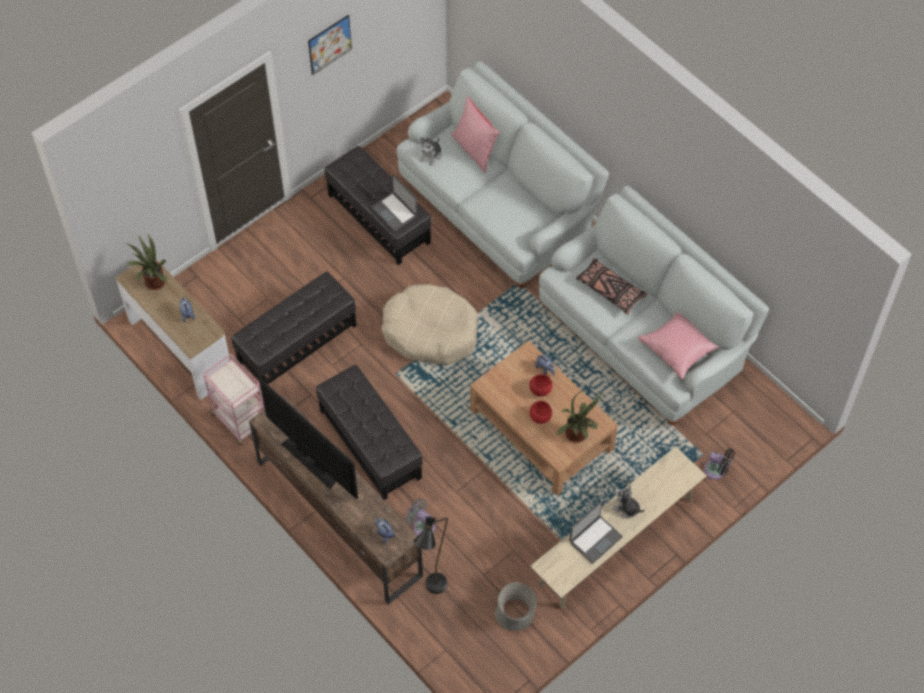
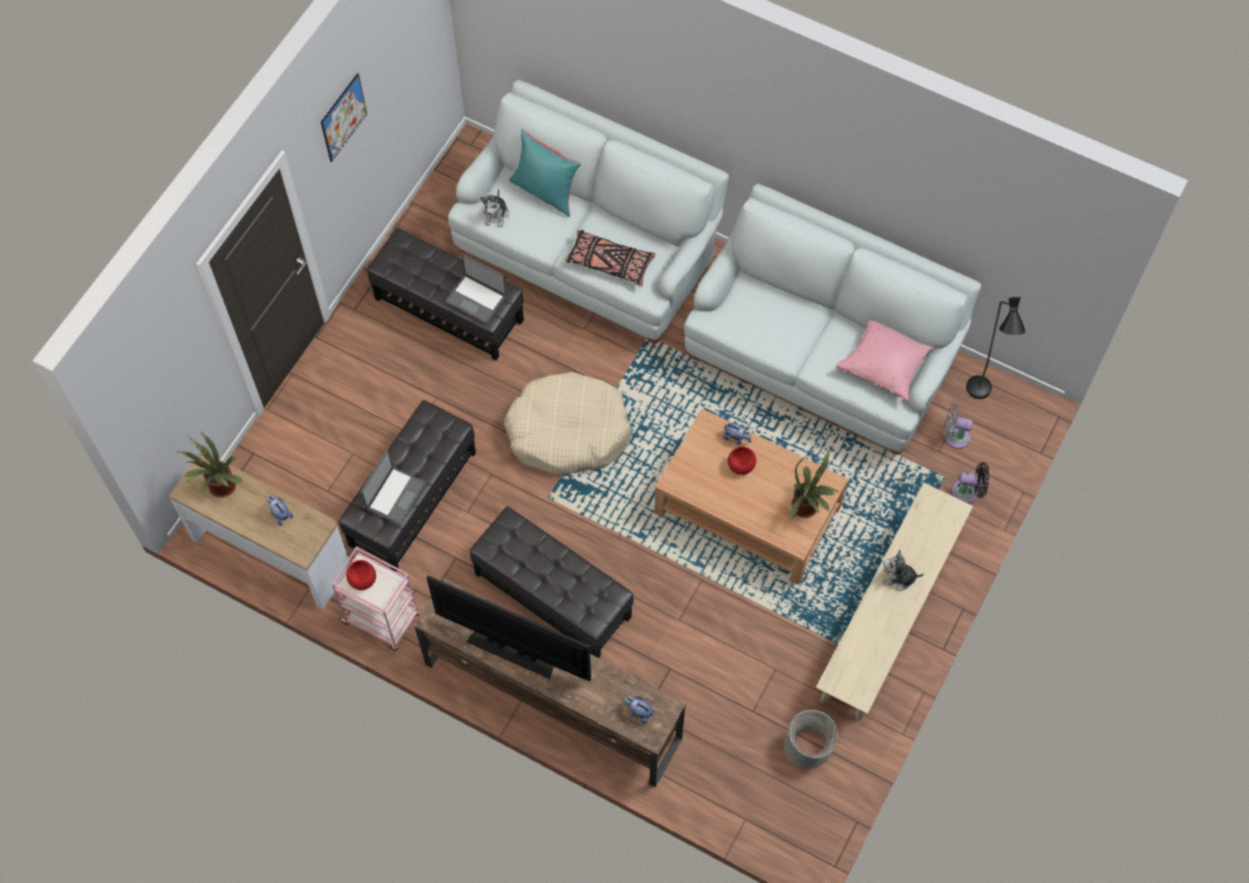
camera: 20 degrees left, 5 degrees up
(421, 526) = (655, 676): grey fan -> grey fan (954, 436)
(433, 591) = (702, 752): black floor lamp -> black floor lamp (979, 396)
(475, 149) = (545, 191): pink pillow -> turquoise pillow
(540, 416) = (754, 498): red bowl -> red bowl (363, 579)
(595, 539) = (877, 627): laptop -> laptop (394, 495)
(610, 290) = (777, 317): black pillow -> black pillow (609, 263)

